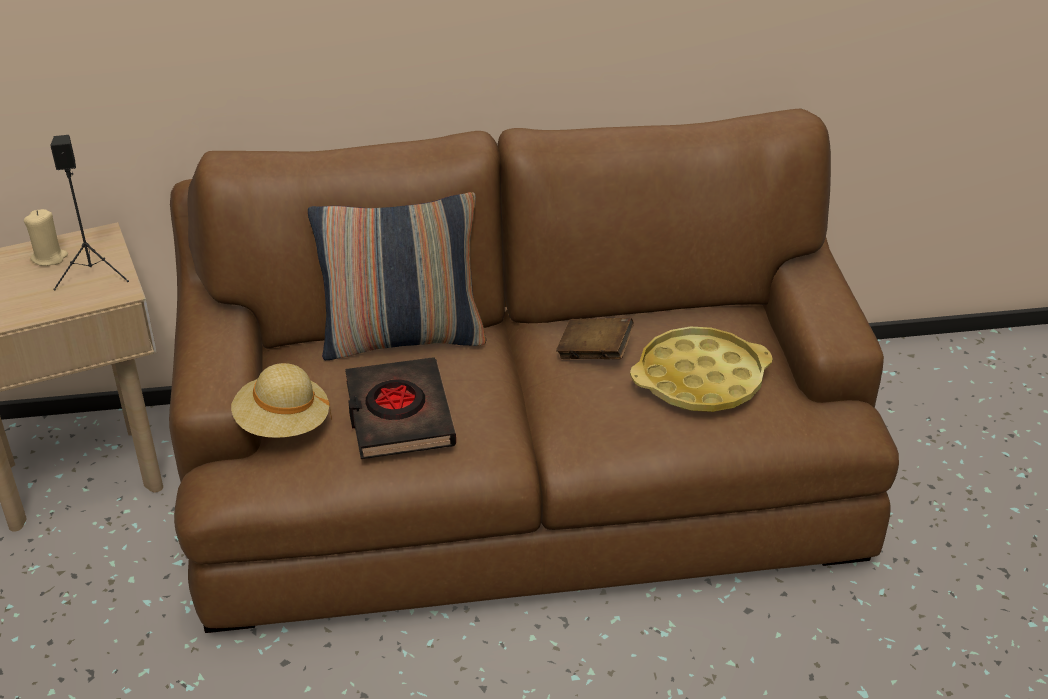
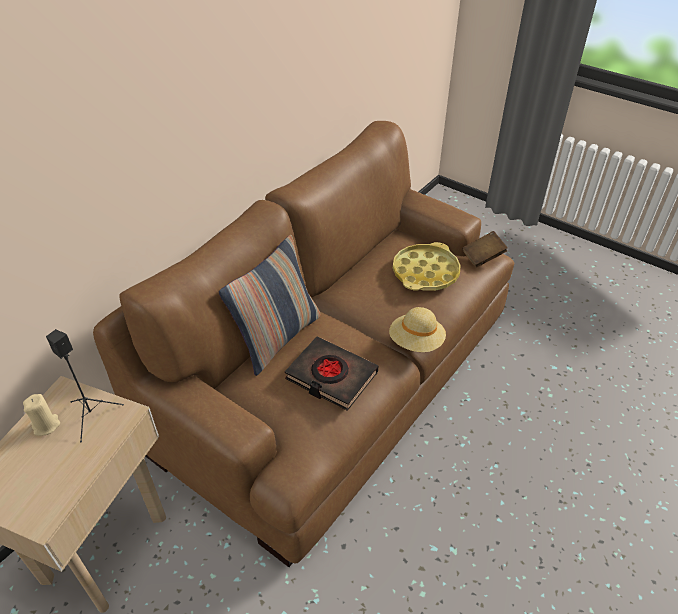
camera: 45 degrees left, 5 degrees up
(282, 424) = (283, 423): beige hat -> beige hat (416, 342)
(594, 353) = (370, 288): brown book -> brown book (483, 257)

